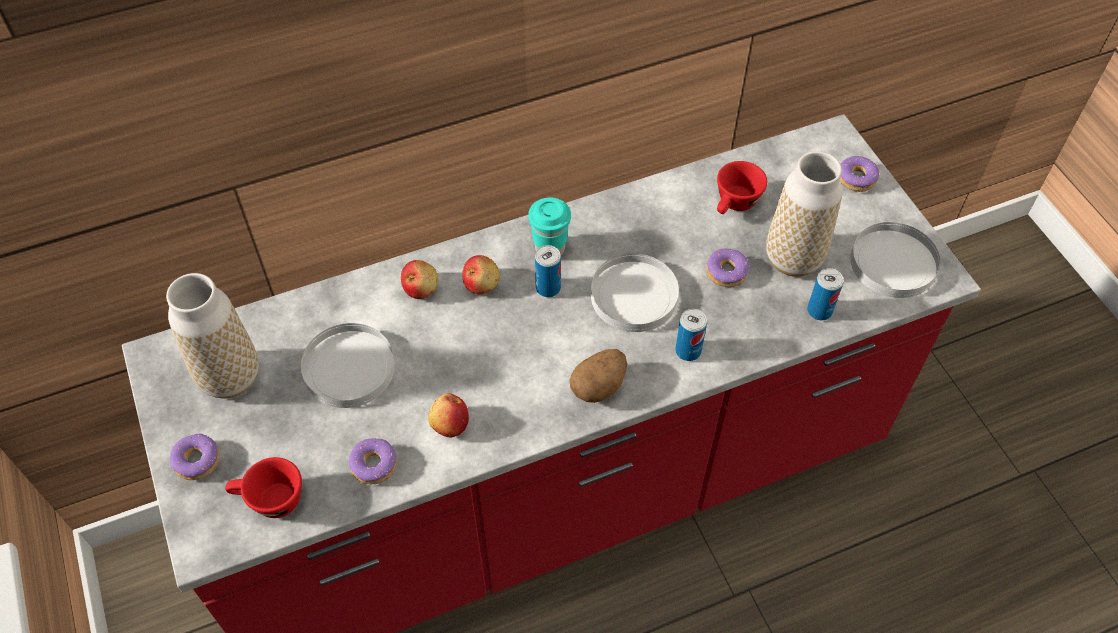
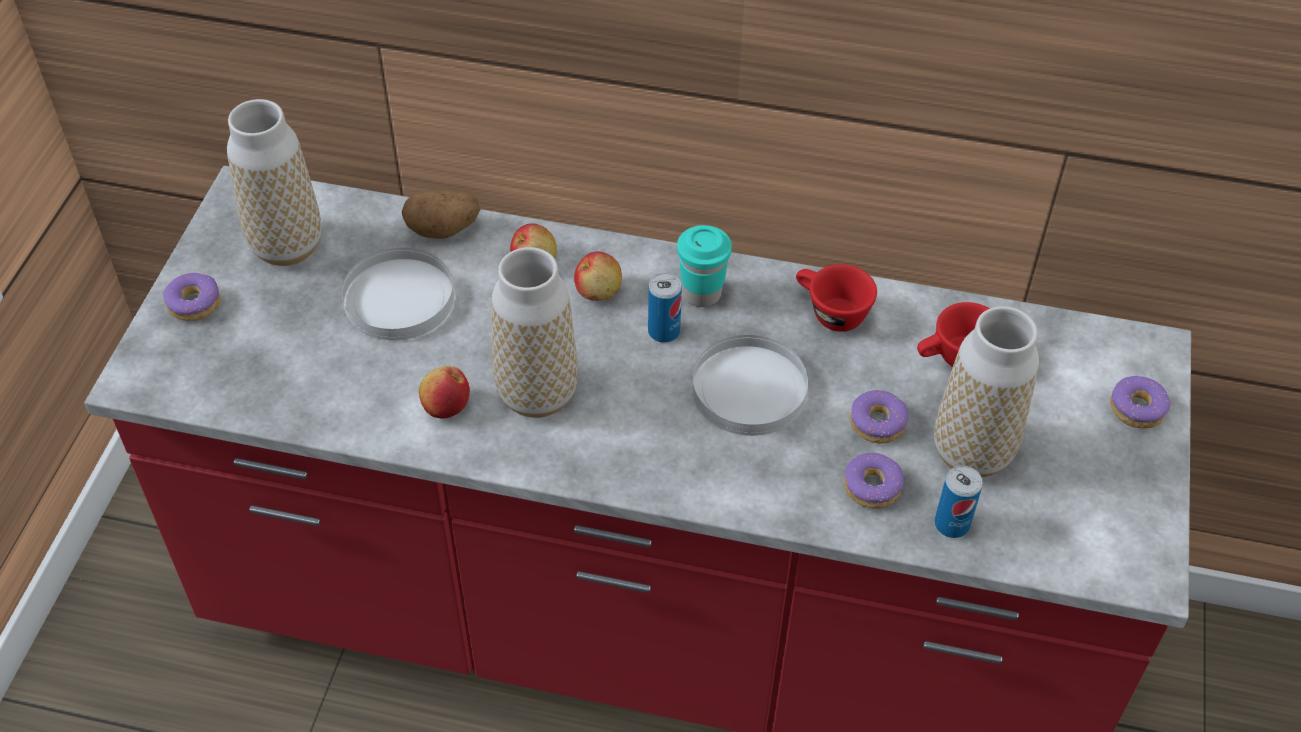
camera: 35 degrees right, 5 degrees down
(269, 500) = (223, 376): red cup -> red cup (830, 312)
(374, 465) = (342, 400): donut -> donut (872, 487)
(504, 379) = (537, 394): none -> vase
(598, 386) = (627, 457): potato -> potato (443, 229)
(688, 351) = (757, 478): can -> none
(892, 263) = (1094, 525): white plate -> none

